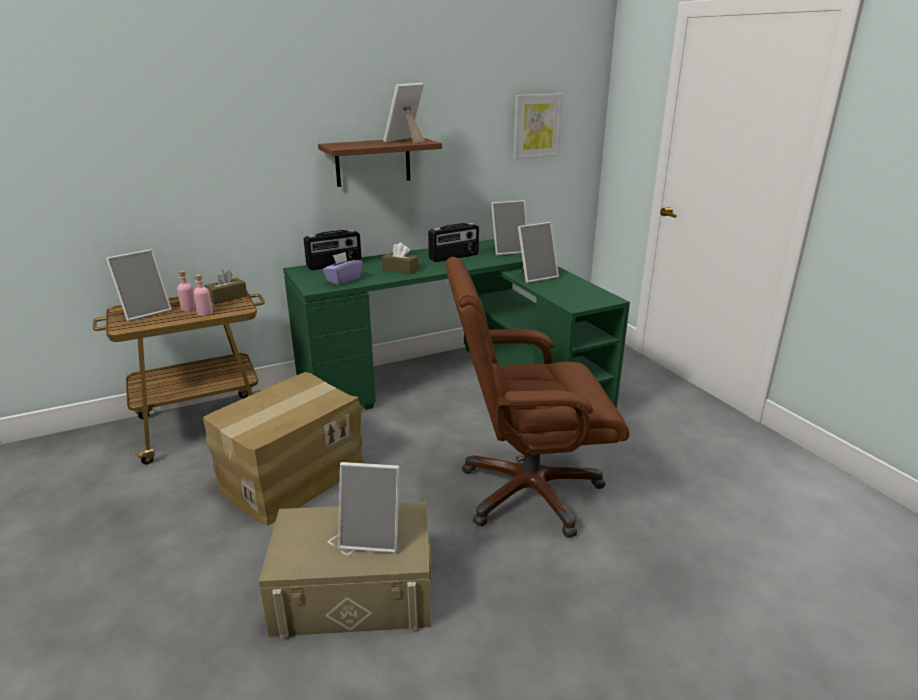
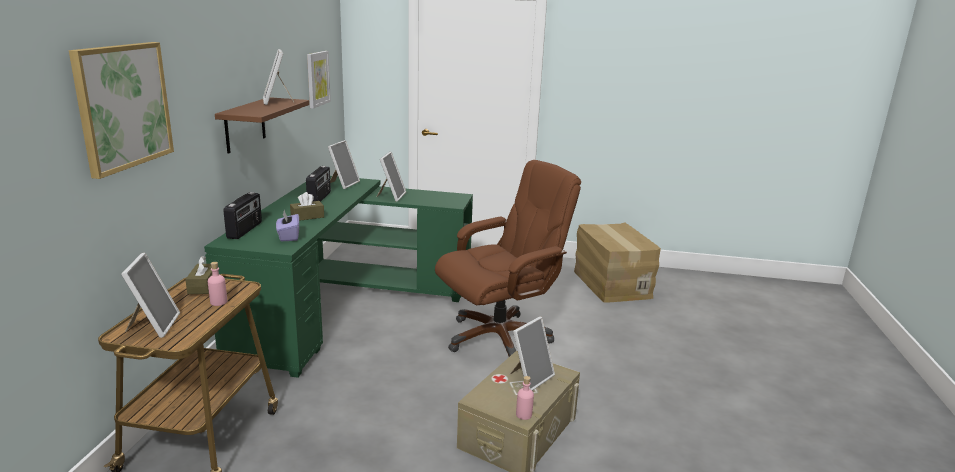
camera: 55 degrees left, 5 degrees down
(176, 121) = (123, 106): none -> picture
(189, 308) = (190, 306): pink bottle -> pink bottle (524, 415)
(291, 476) = (358, 415): cardboard box -> cardboard box (611, 284)
(528, 492) = (499, 337): brown office chair -> brown office chair turned 150 degrees counterclockwise

